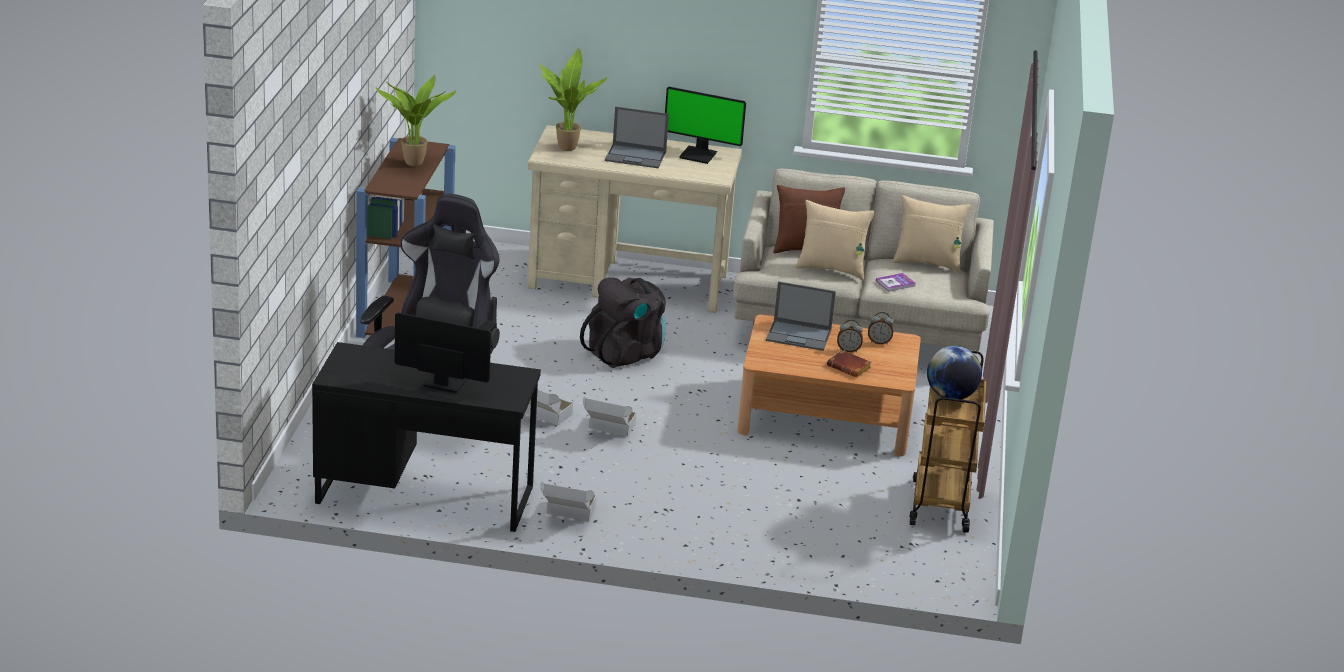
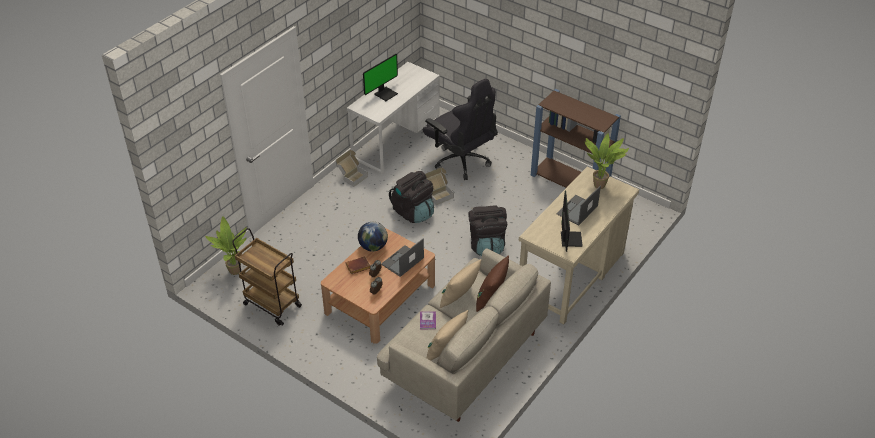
camera: 120 degrees right, 15 degrees up
(415, 164) = (579, 113): potted plant -> potted plant (233, 271)
(424, 494) = (396, 141): black desk -> white desk
(609, 431) = (413, 212): cardboard box -> black backpack
(699, 155) = (569, 239): monitor -> monitor turned 135 degrees clockwise
(950, 396) = (272, 261): globe -> globe (373, 247)

